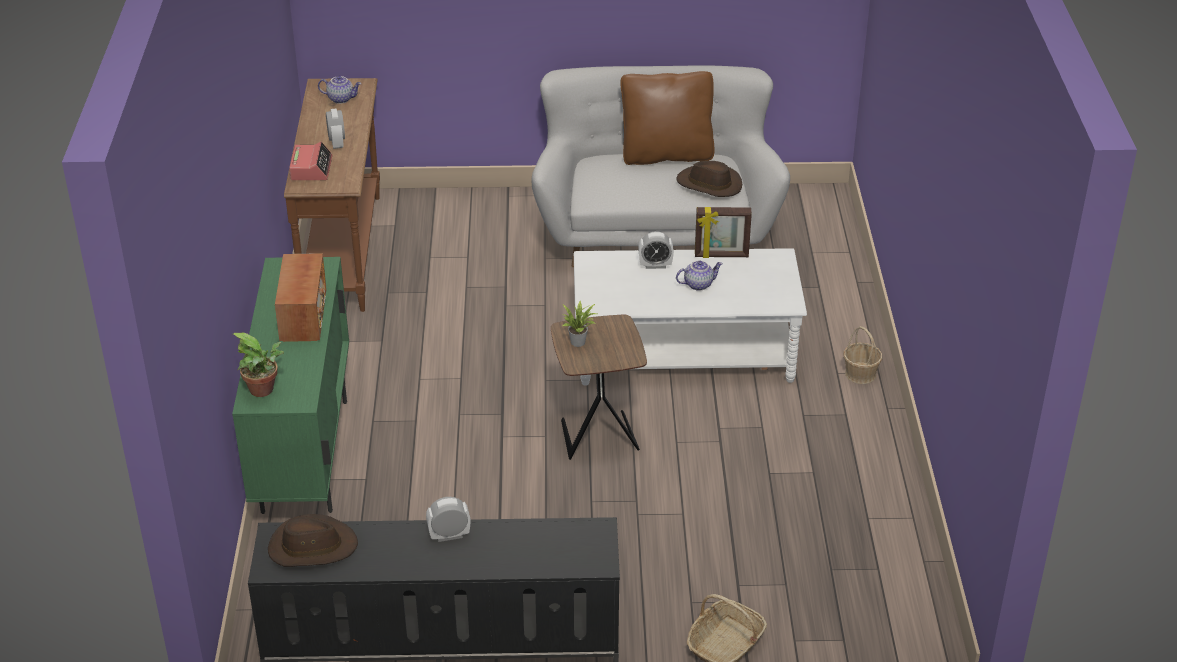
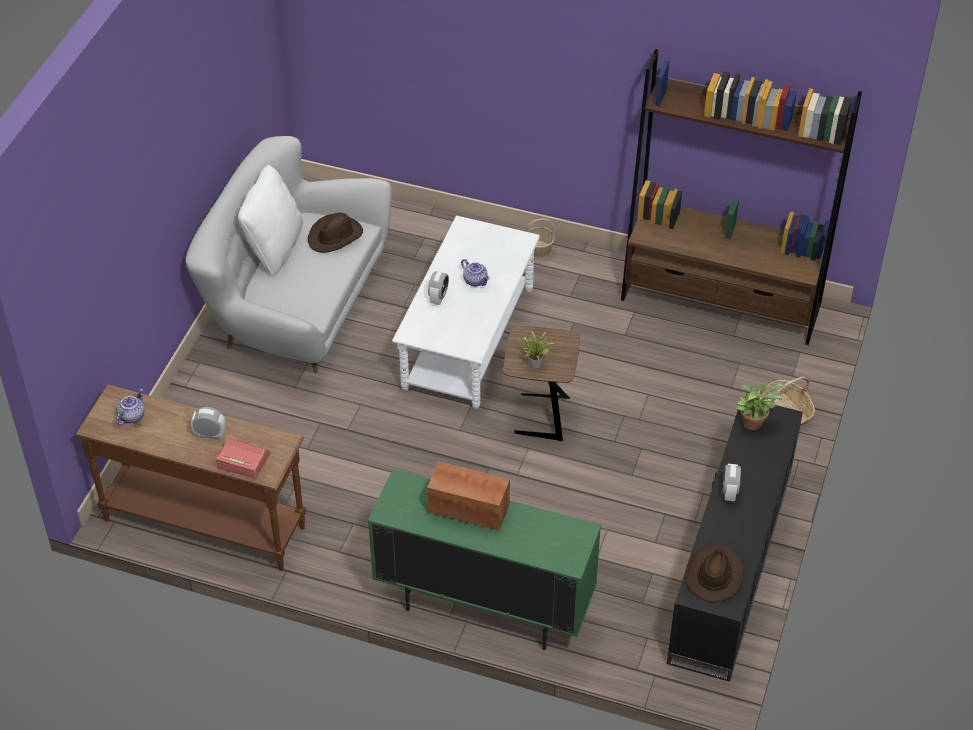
camera: 70 degrees left, 10 degrees up
(264, 390) = (560, 552): potted plant -> potted plant (754, 421)
(666, 155) = (274, 248): brown pillow -> white pillow
(698, 284) = (476, 281): teapot -> teapot turned 135 degrees clockwise
(721, 255) = (445, 257): picture frame -> none
(885, 546) = (721, 301): none -> brown bookcase

